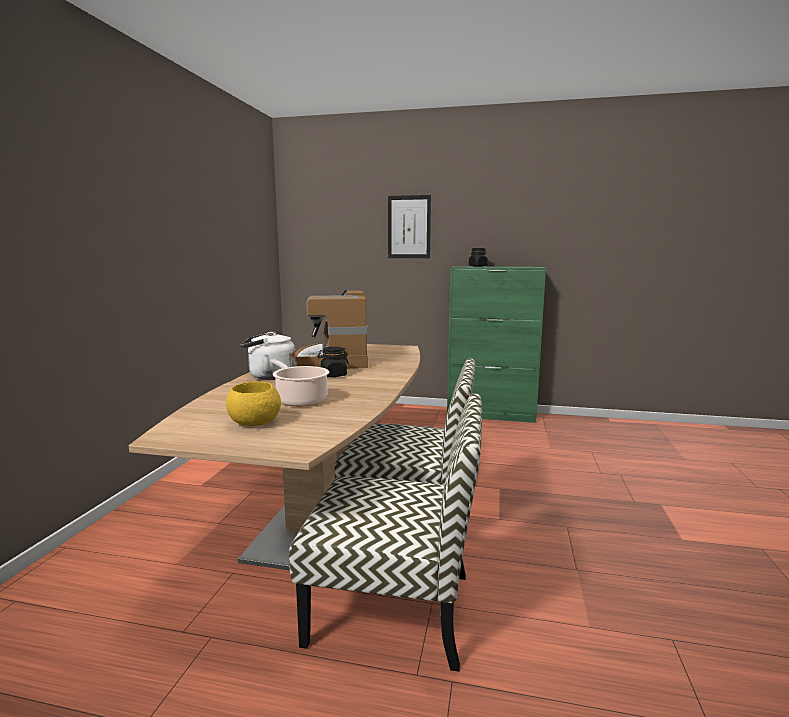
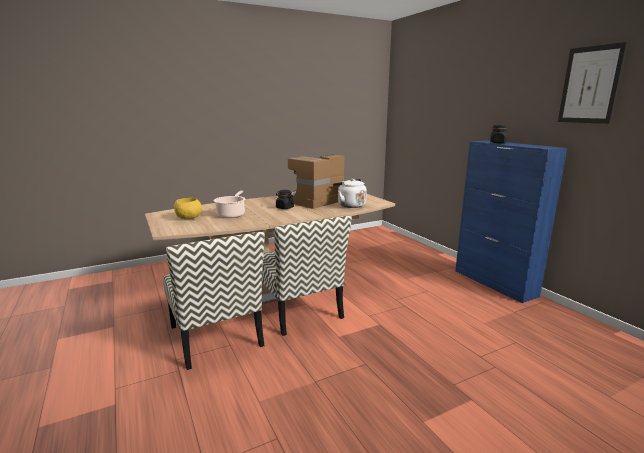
camera: 50 degrees right, 5 degrees up
(269, 376) = (261, 201): white kettle -> white kettle (350, 205)
(409, 227) = (461, 103): picture -> picture (590, 85)
(491, 415) = (494, 283): green cabinet -> blue cabinet

